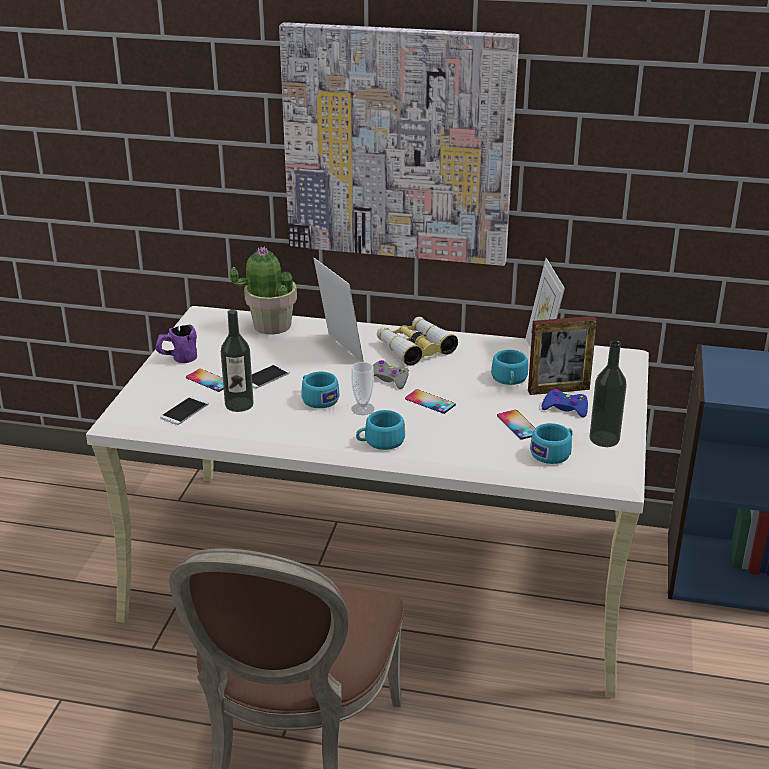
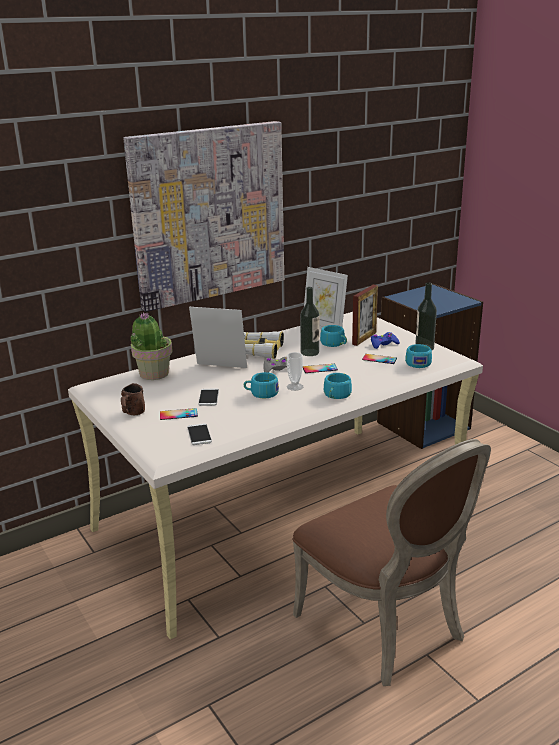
camera: 45 degrees left, 5 degrees down
(177, 359) = (132, 414): purple mug -> brown mug
(239, 404) = (224, 416): bottle -> bottle (309, 352)

